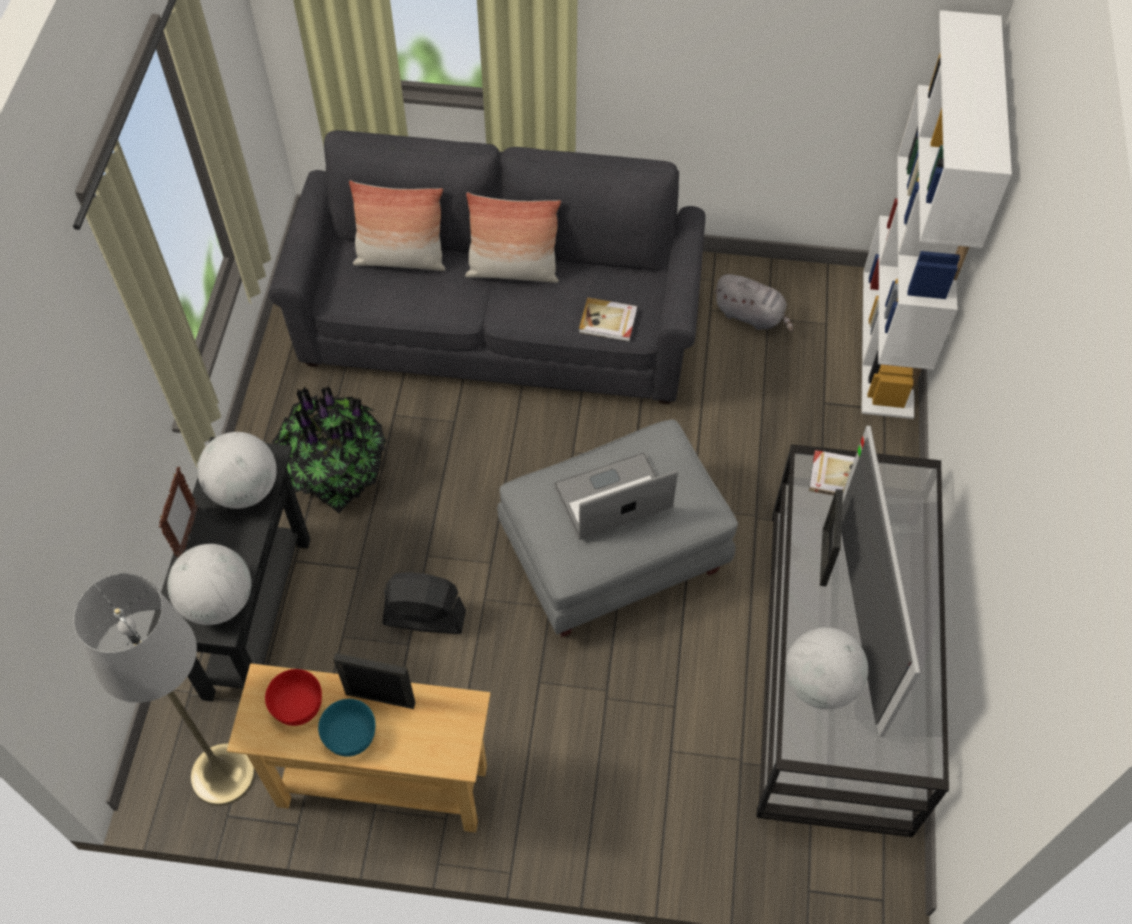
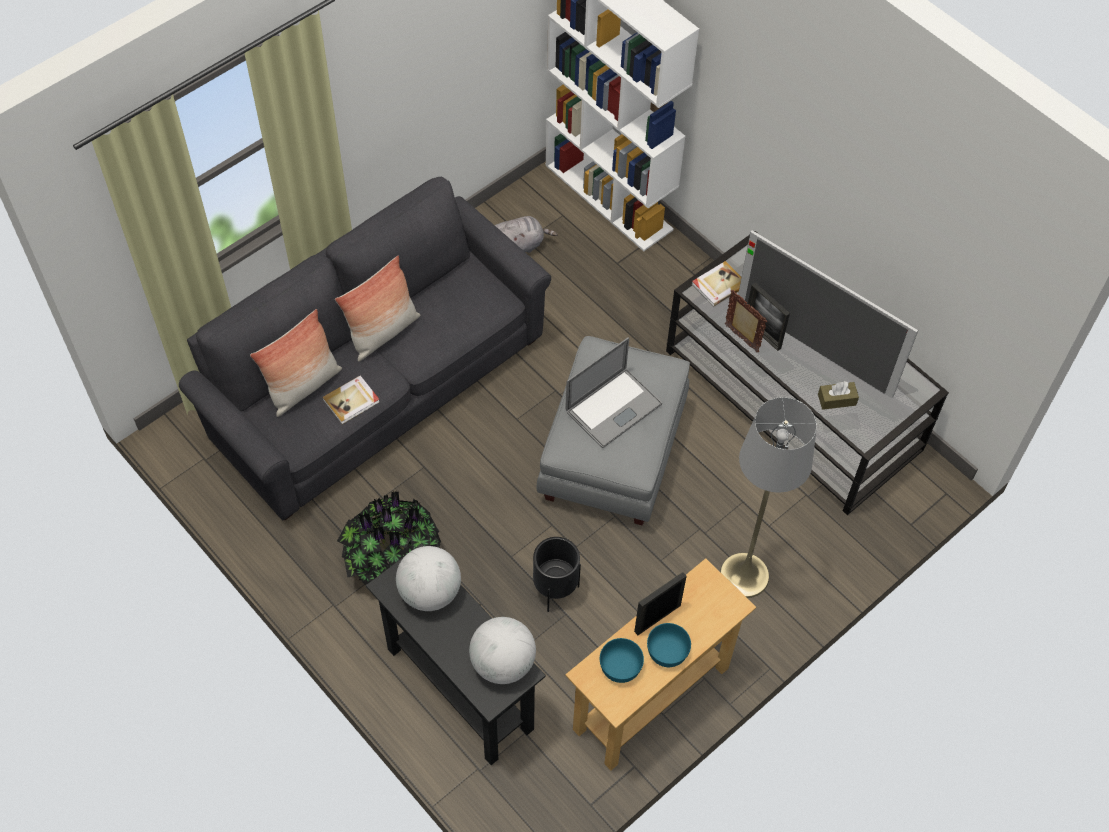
camera: 50 degrees left, 0 degrees up
(188, 535) = (433, 648): picture frame -> picture frame (741, 339)
(223, 774) = (558, 788): grey floor lamp -> grey floor lamp (744, 575)
(296, 705) = (620, 667): red bowl -> turquoise bowl
(424, 617) = (555, 591): black fan -> black planter
(608, 321) = (479, 312): book -> book (352, 401)
(612, 497) = (613, 407): laptop -> laptop turned 150 degrees counterclockwise
(819, 684) = (836, 399): globe -> brown tissue box

